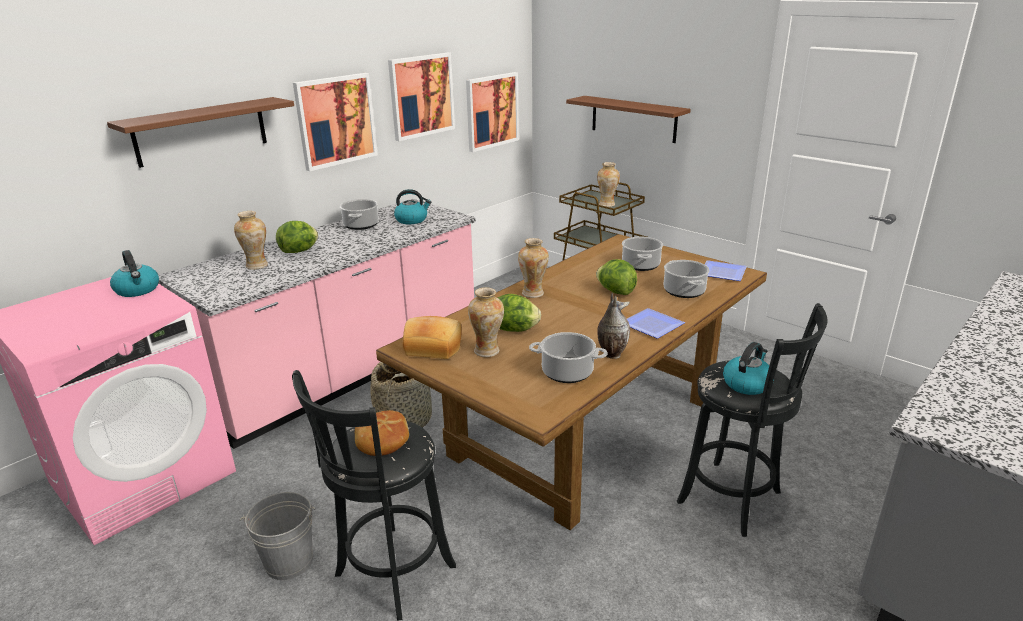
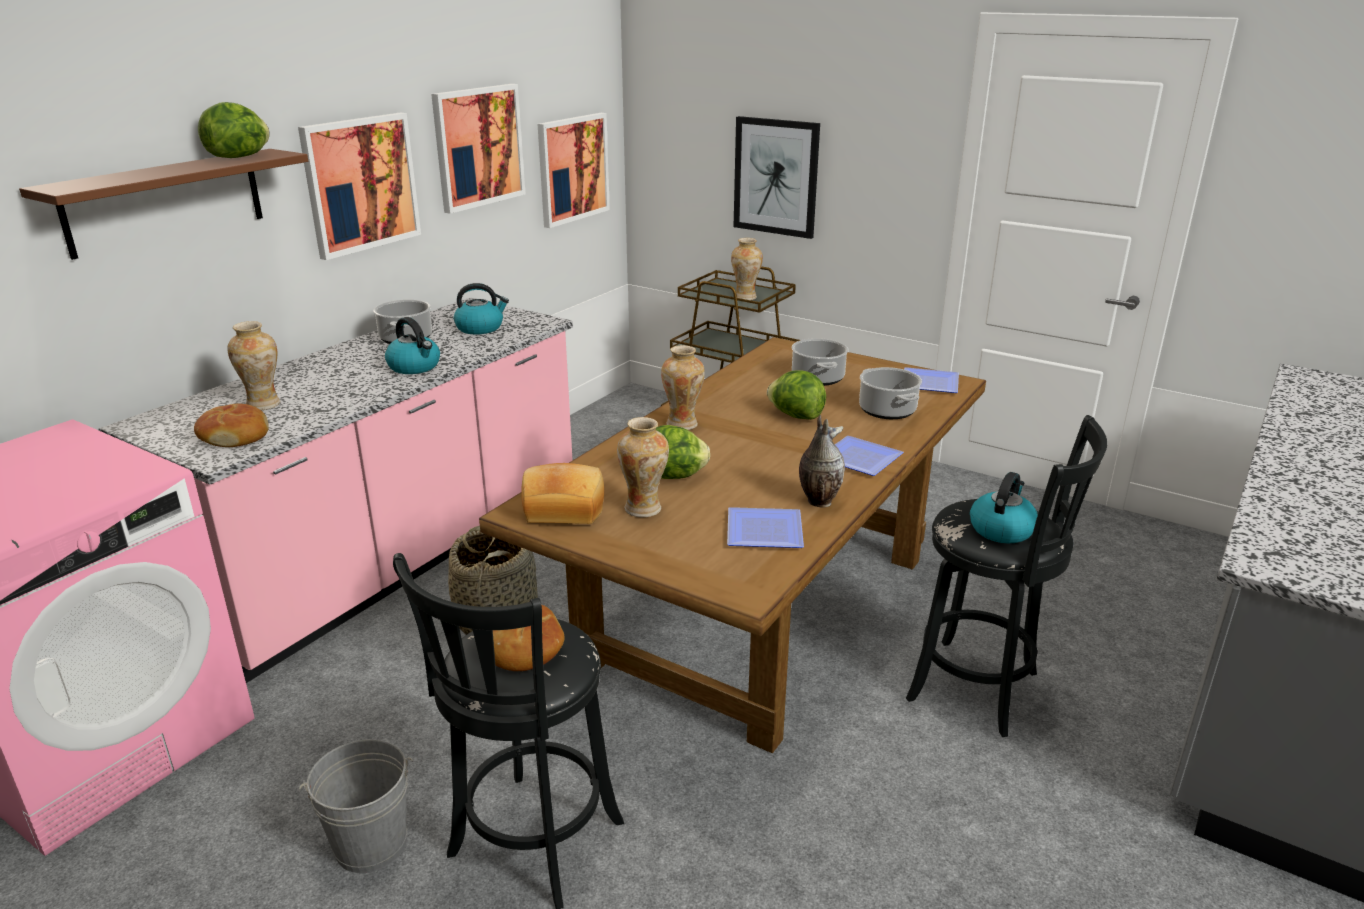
camera: 10 degrees left, 0 degrees up
(138, 290) = (86, 450): kettle -> kettle (415, 367)
(232, 285) = (235, 436): none -> bread
(299, 251) = (323, 380): lettuce -> lettuce (240, 157)
(568, 372) = (767, 530): cooking pot -> plate
(633, 119) = (776, 177): brown shelf -> picture

